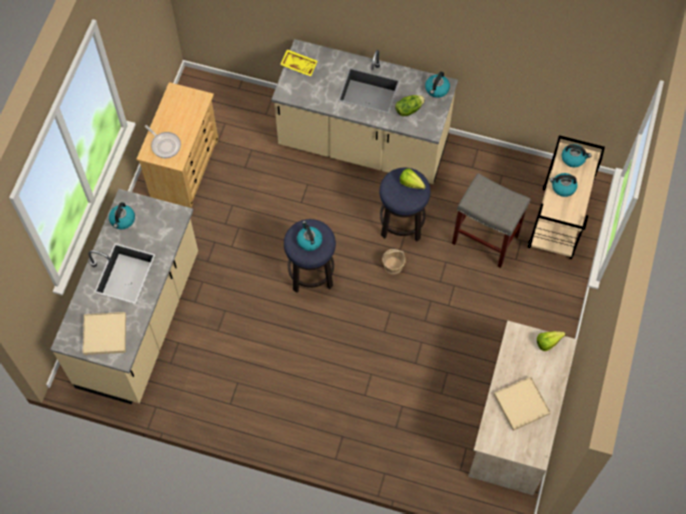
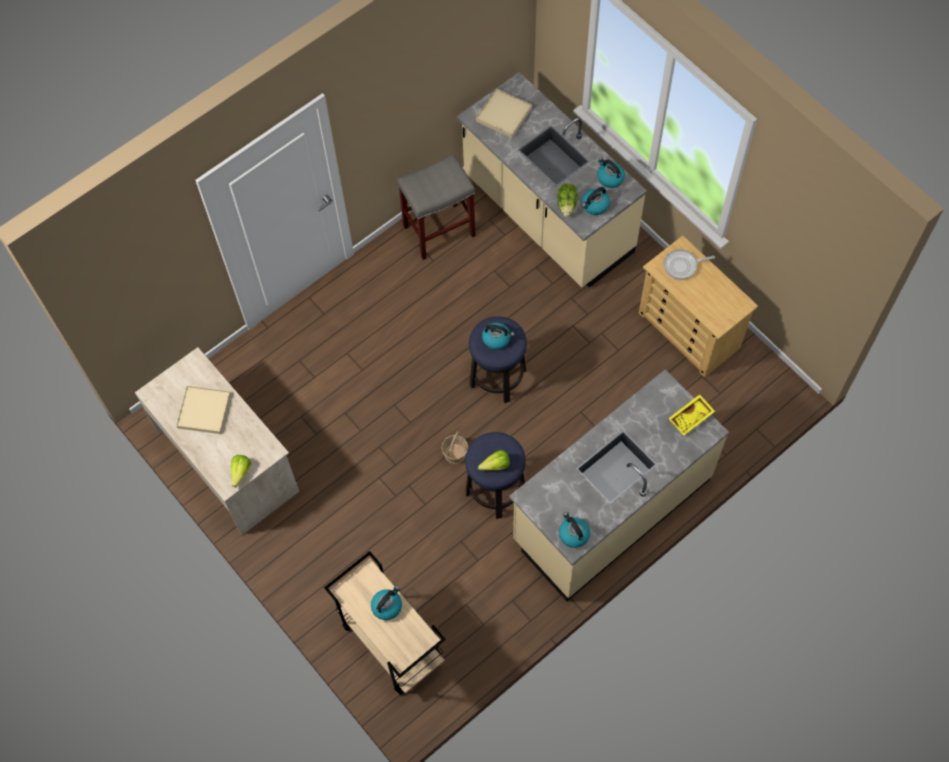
camera: 125 degrees right, 0 degrees up
(408, 109) = (567, 491): lettuce -> lettuce (567, 204)
(484, 239) = (423, 557): grey stool -> grey stool (439, 230)
(573, 158) = (412, 641): kettle -> kettle (594, 205)

